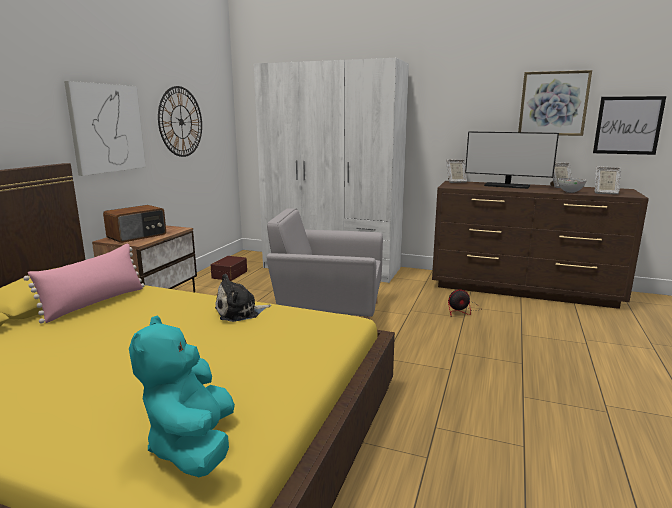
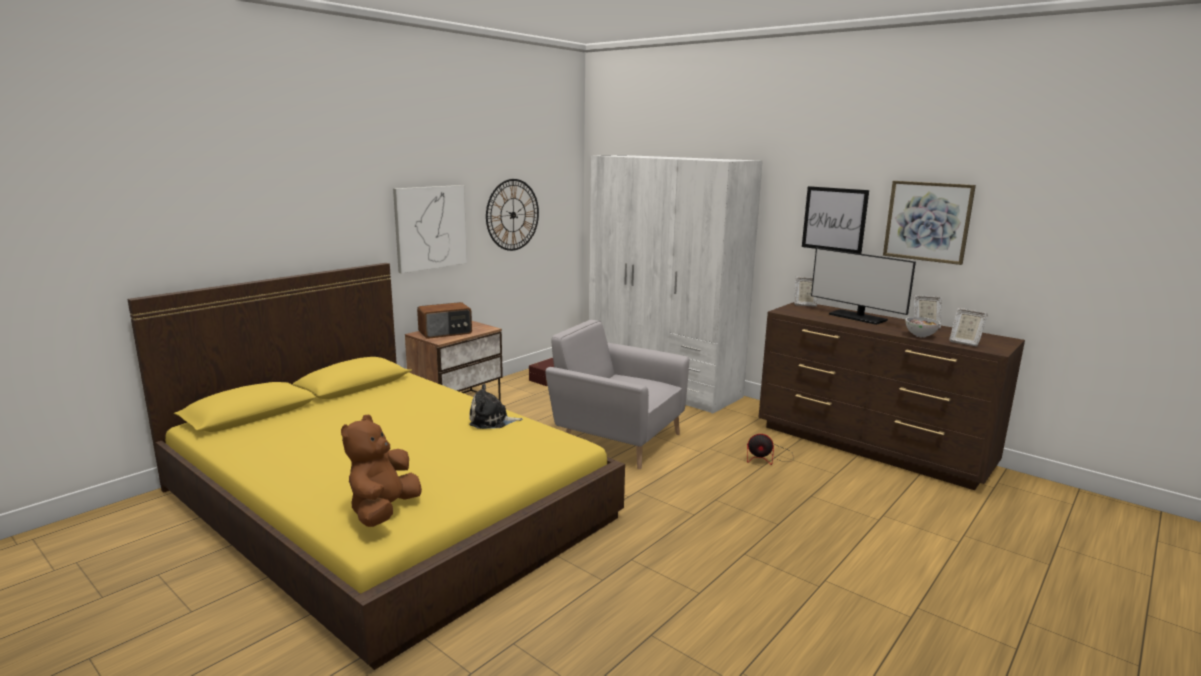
camera: 20 degrees right, 0 degrees up
(95, 303) = (385, 393): pink pillow -> none
(193, 446) = (383, 511): turquoise plush toy -> brown plush toy
(628, 125) = (1020, 257): picture -> picture (834, 219)

